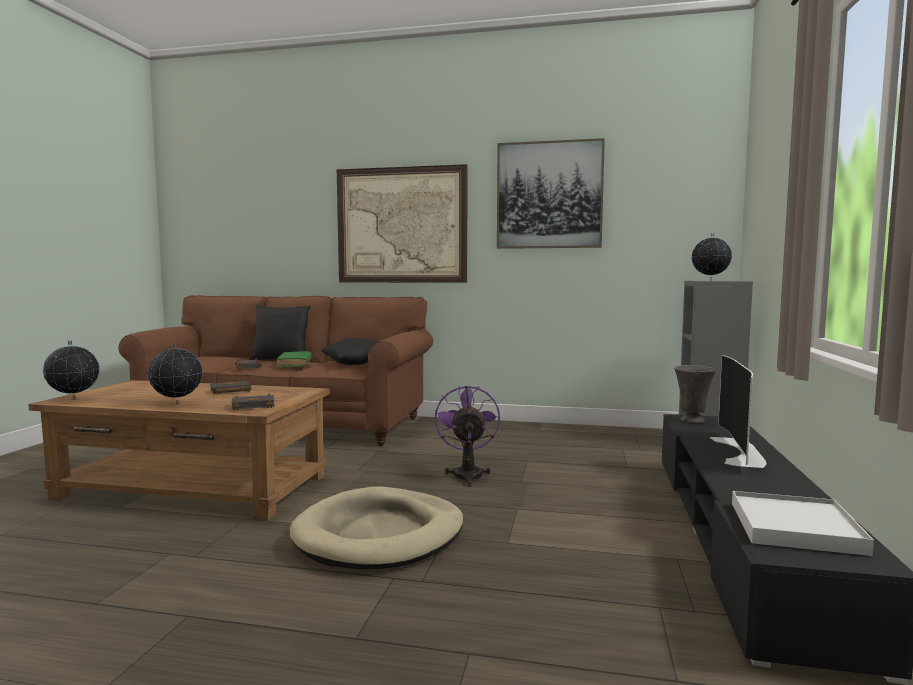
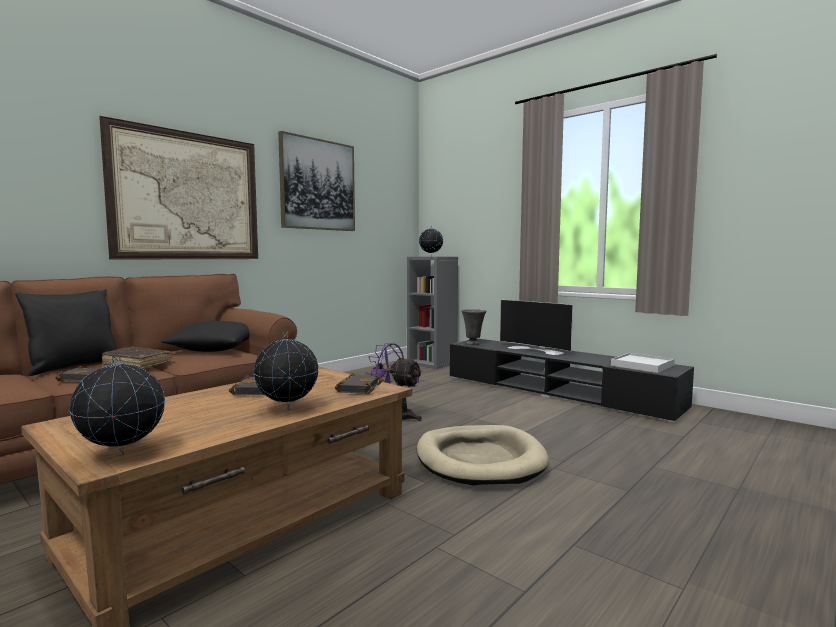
camera: 60 degrees left, 0 degrees up
(294, 364) = (137, 364): green book -> brown book

